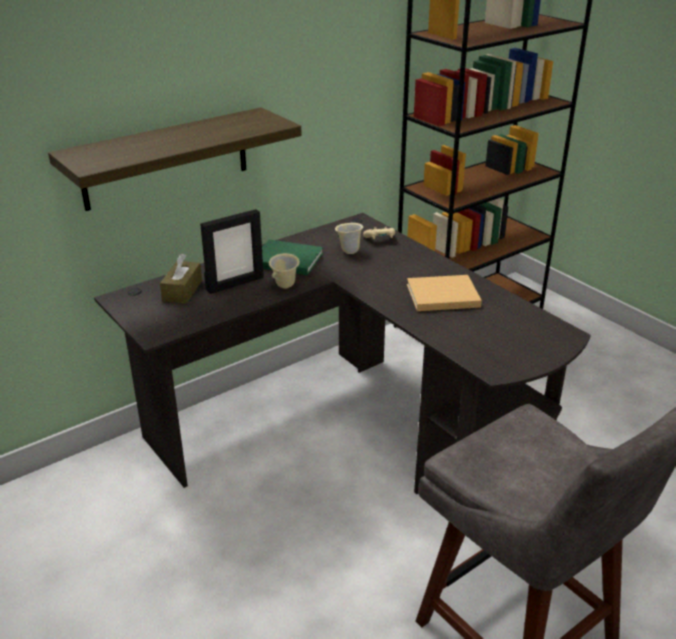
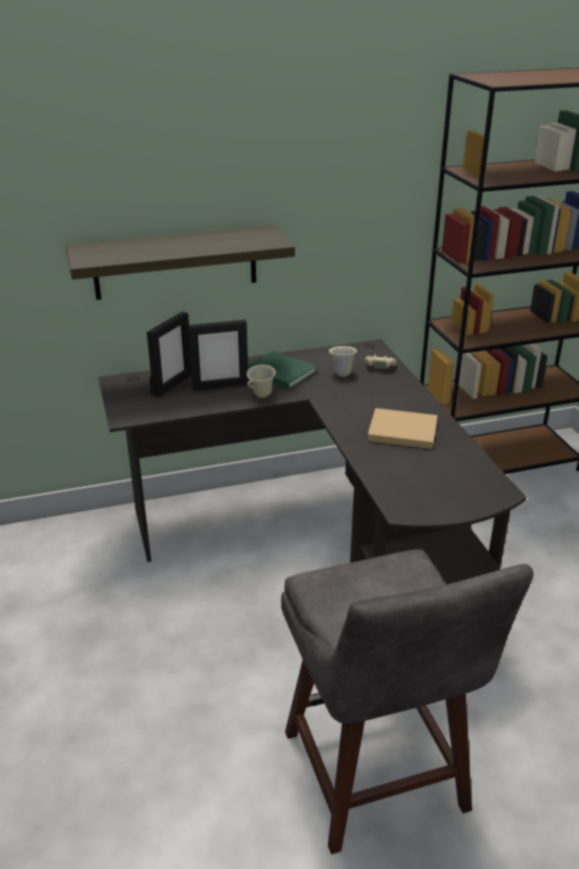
camera: 20 degrees right, 0 degrees up
(182, 290) = (172, 384): brown tissue box -> picture frame

